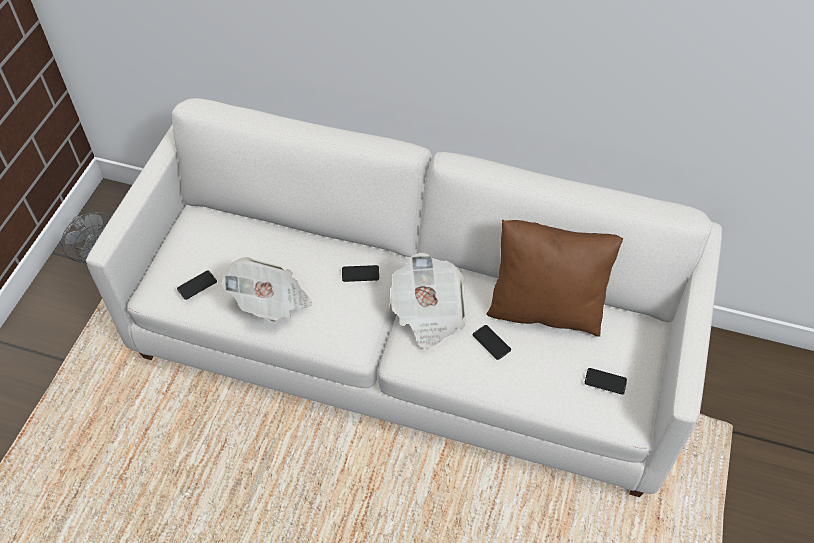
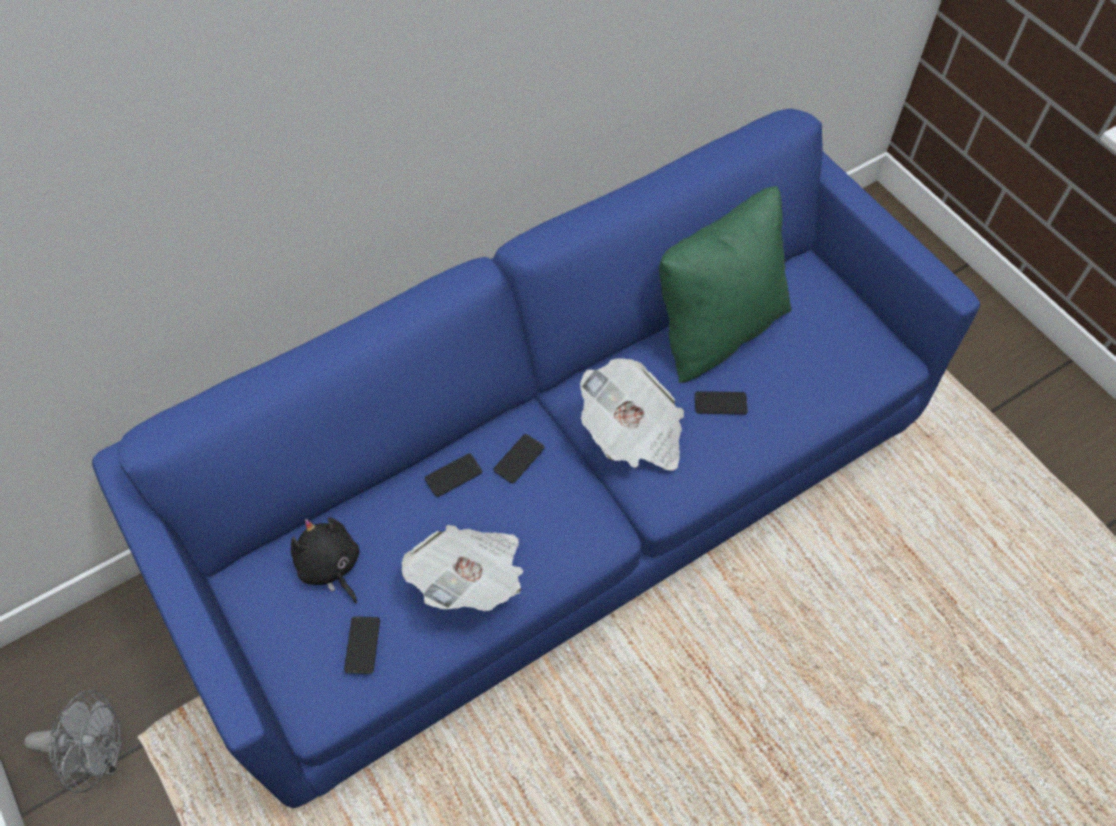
camera: 50 degrees left, 5 degrees up
(227, 242) = (330, 567): none -> black plush toy
(408, 344) = (559, 498): white sofa -> blue sofa
(545, 308) = (717, 328): brown pillow -> green pillow
(605, 381) = (842, 345): phone -> phone (453, 475)

